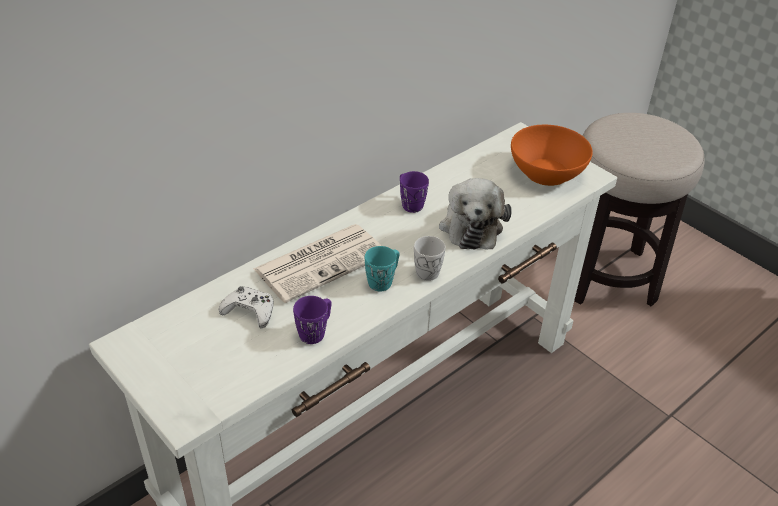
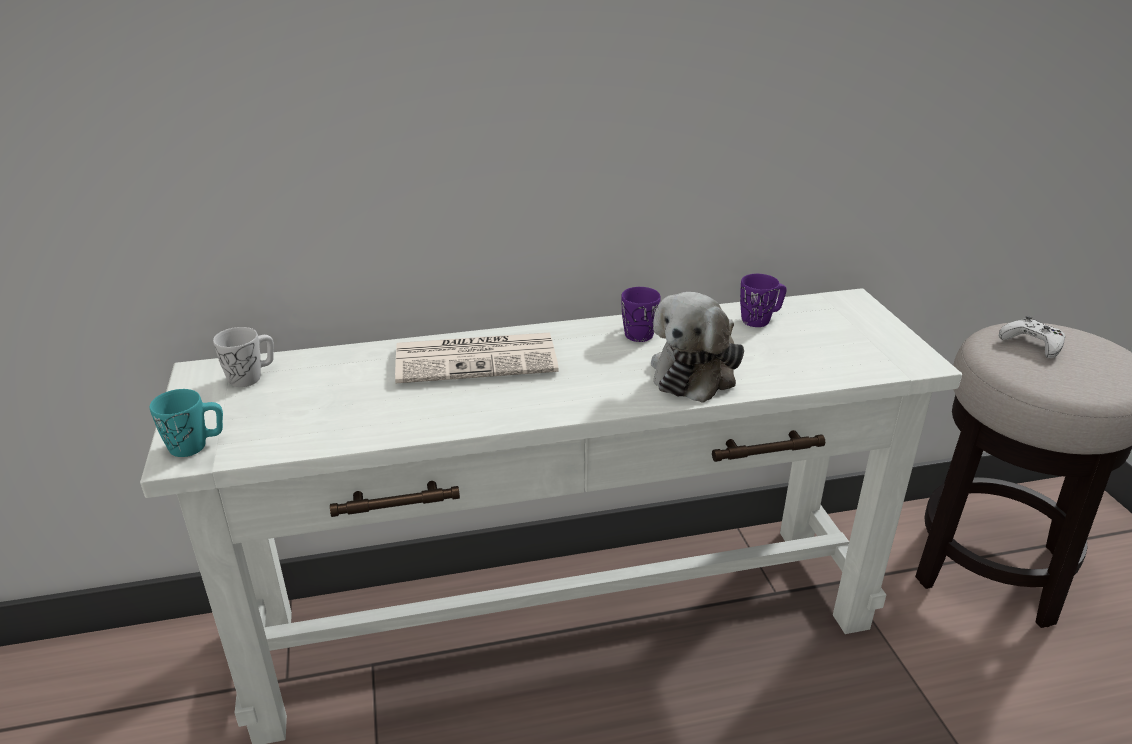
camera: 30 degrees right, 10 degrees down
(250, 311) = (353, 381): white game controller -> white game controller (1032, 344)
(315, 332) = (401, 421): purple mug -> purple mug (760, 319)
(383, 281) = (530, 396): turquoise mug -> turquoise mug (196, 445)
(429, 270) = (598, 401): white mug -> white mug (251, 377)
(547, 172) = (855, 344): orange bowl -> none

